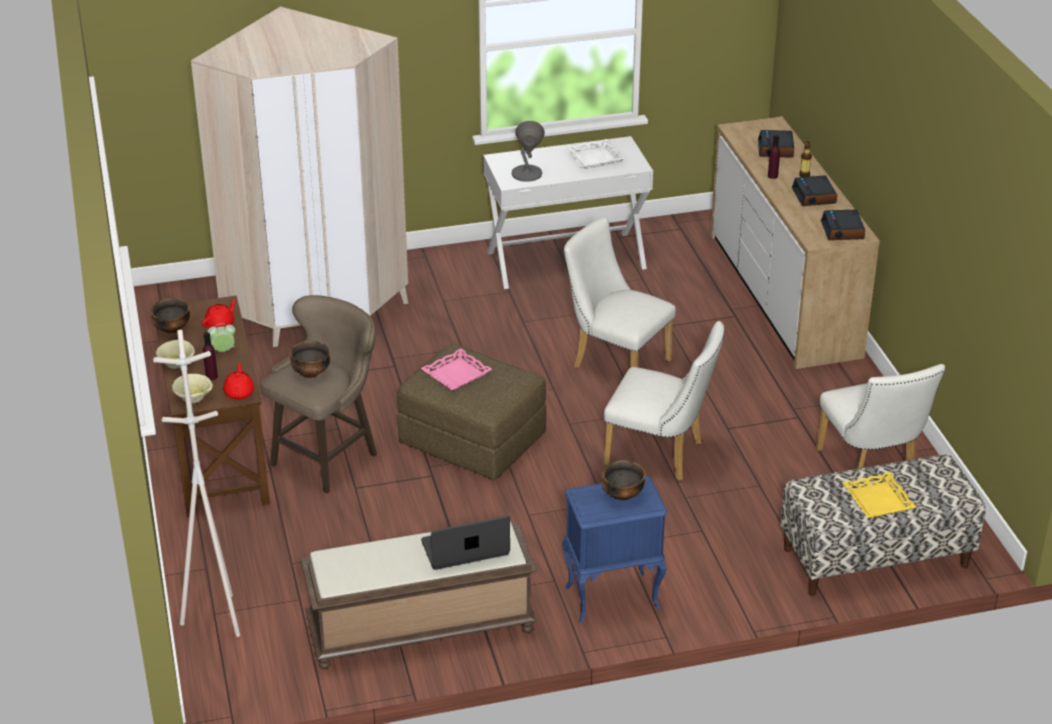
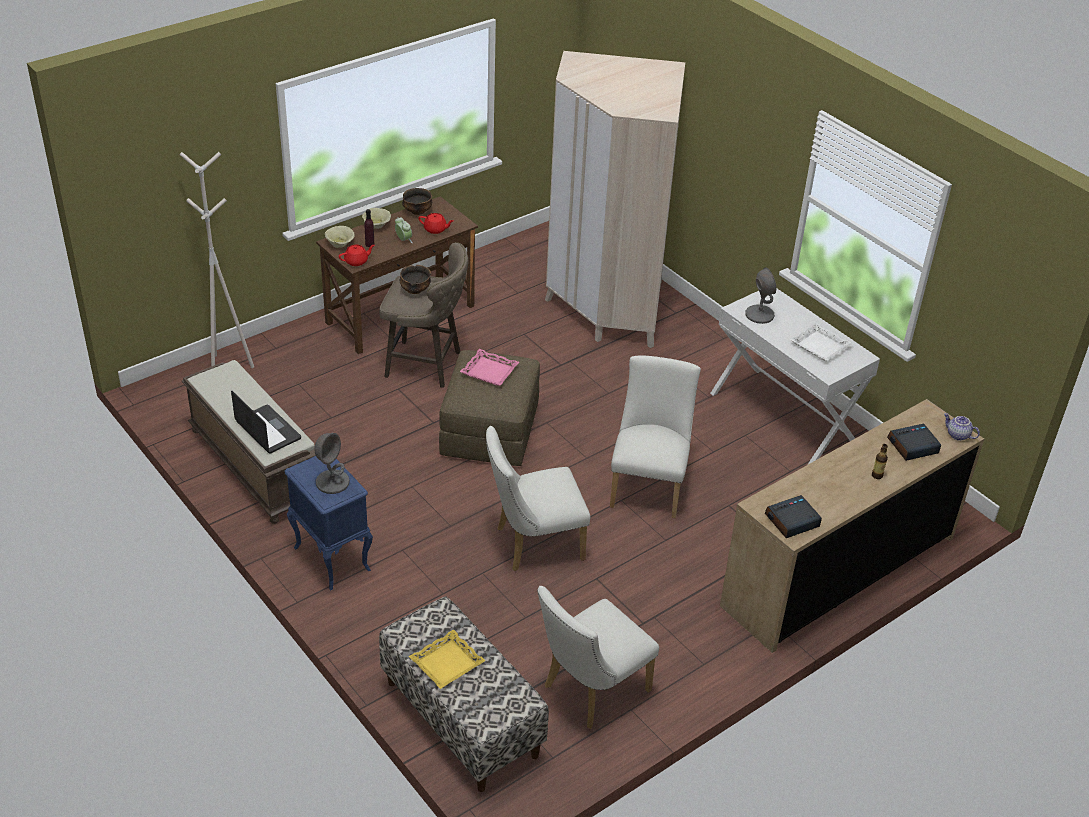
camera: 65 degrees right, 5 degrees up
(622, 495) = (332, 482): bowl -> grey table lamp
(661, 455) = (533, 544): white chair -> white chair turned 75 degrees clockwise
(772, 126) = (957, 435): none -> teapot
(772, 176) = (857, 454): purple bottle -> none
(814, 196) = (842, 490): alarm clock -> none

